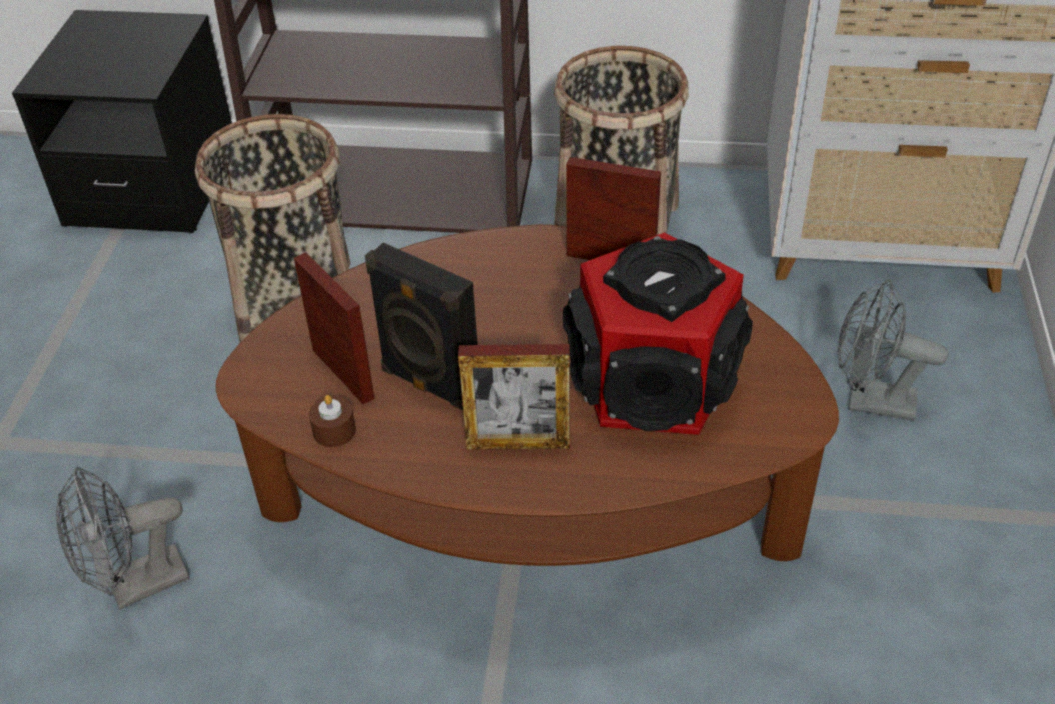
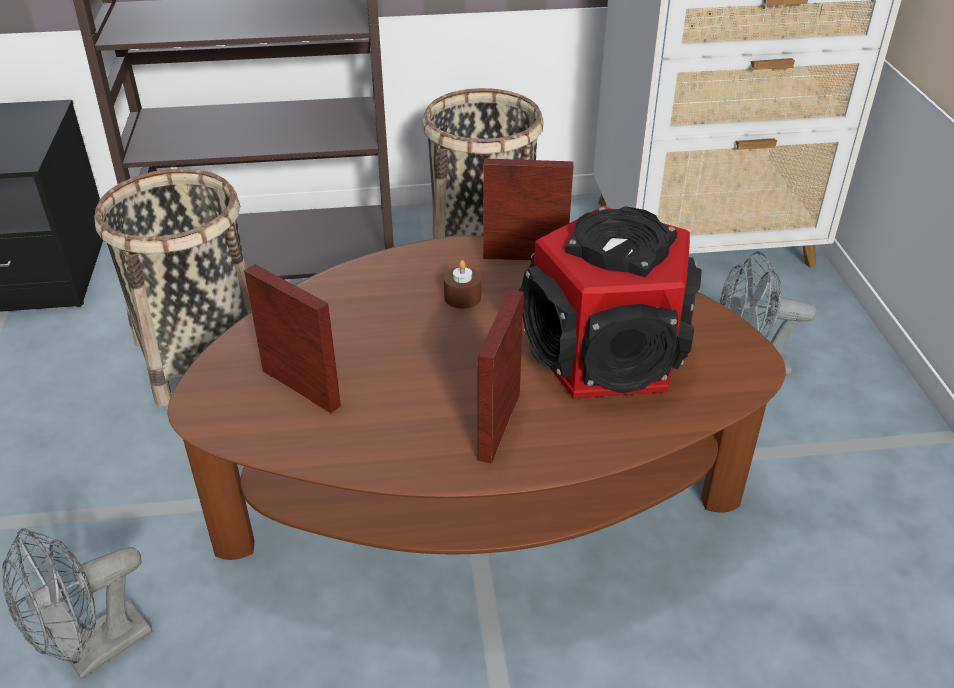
camera: 15 degrees left, 5 degrees down
(334, 431) = (309, 442): brown candle -> brown candle (462, 297)
(428, 384) = (391, 385): black speaker -> none
(518, 443) = (499, 426): picture frame -> picture frame turned 120 degrees clockwise

